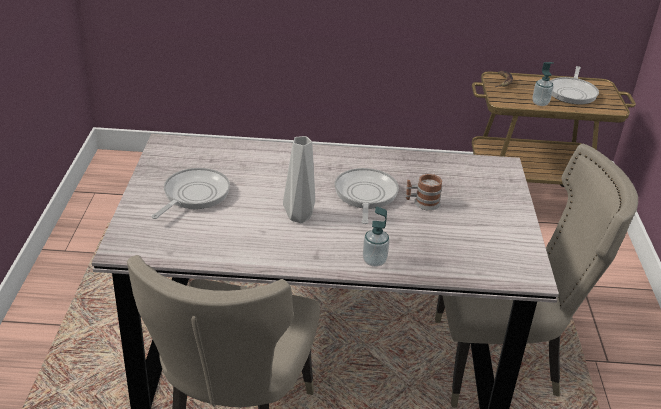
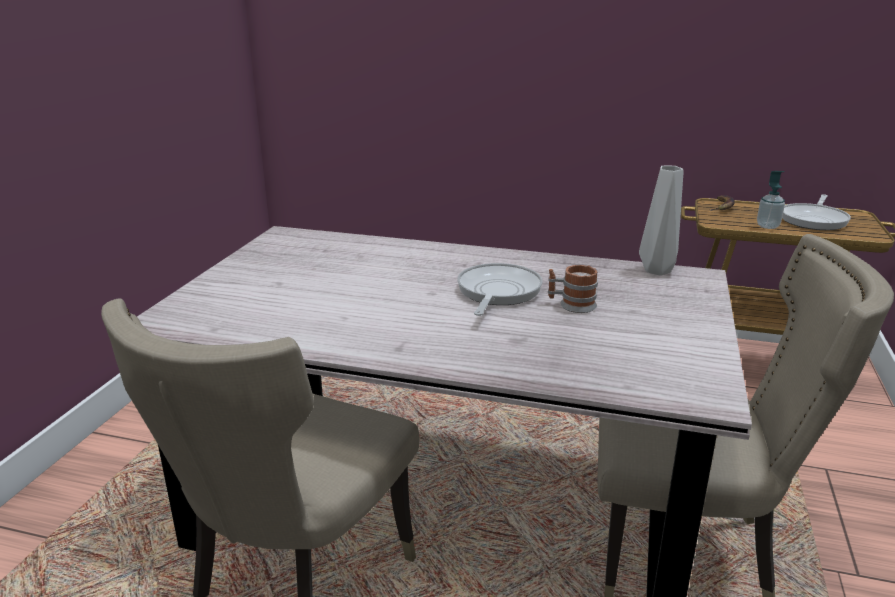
camera: 15 degrees right, 10 degrees down
(193, 195) = (283, 278): frying pan -> none
(298, 217) = (397, 307): grey vase -> grey vase (655, 270)
(374, 261) = (477, 359): soap dispenser -> none

